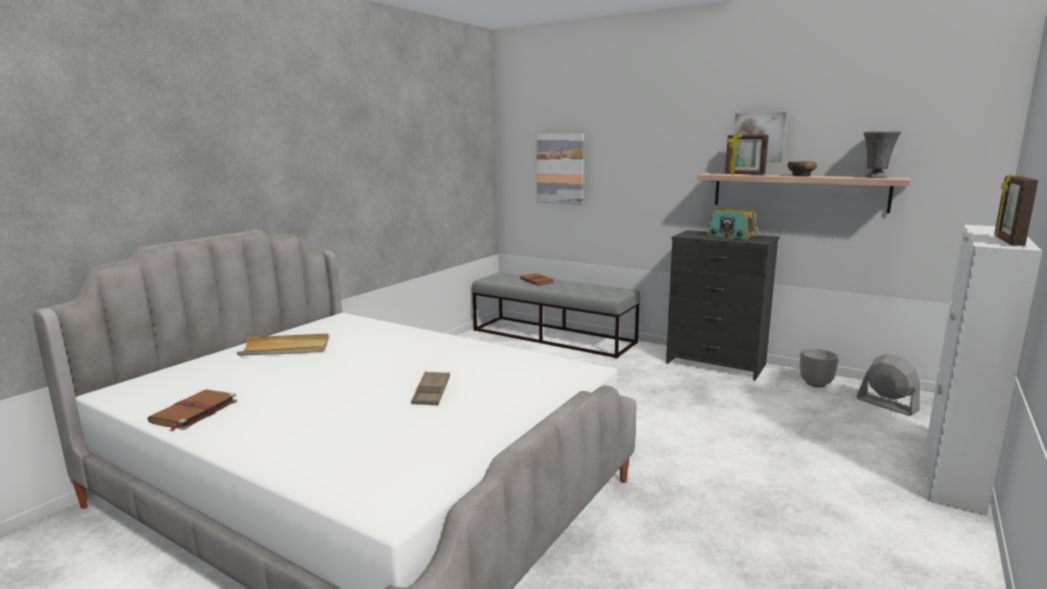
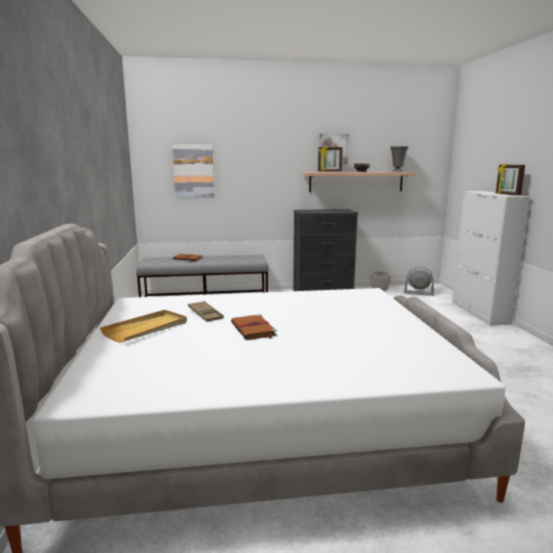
camera: 40 degrees left, 0 degrees up
(193, 412) = (202, 384): brown book -> brown book (253, 329)
(431, 392) = (328, 322): brown tray -> brown tray (205, 314)
(731, 236) = (328, 210): radio -> none

